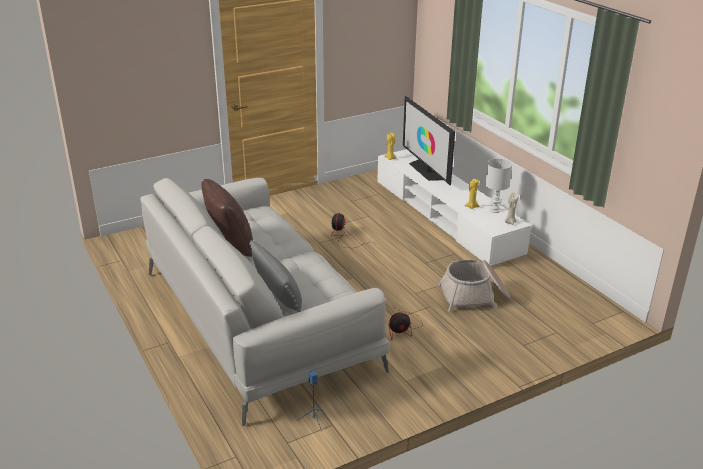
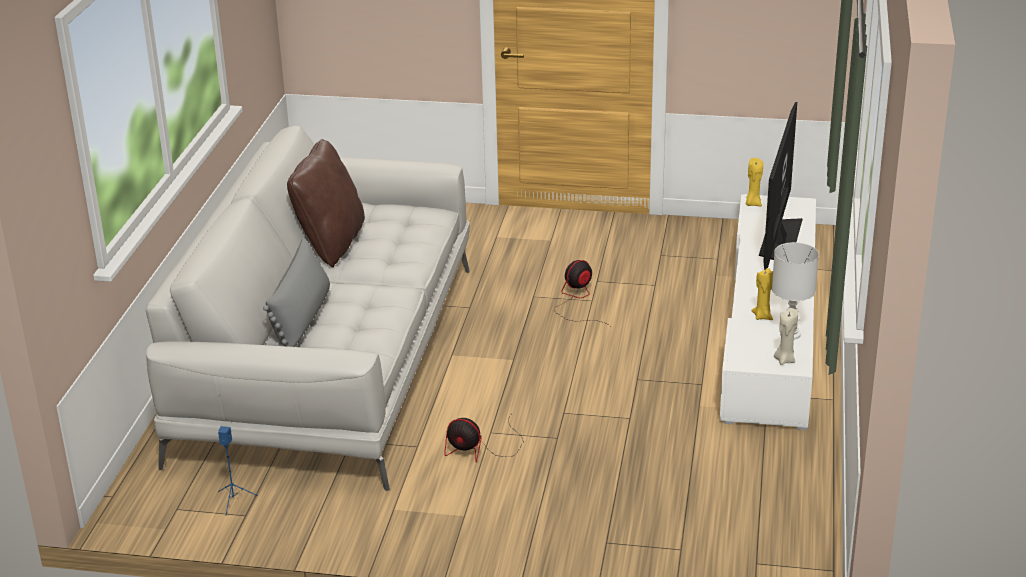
camera: 40 degrees right, 0 degrees up
(474, 296) = (638, 452): basket -> none

